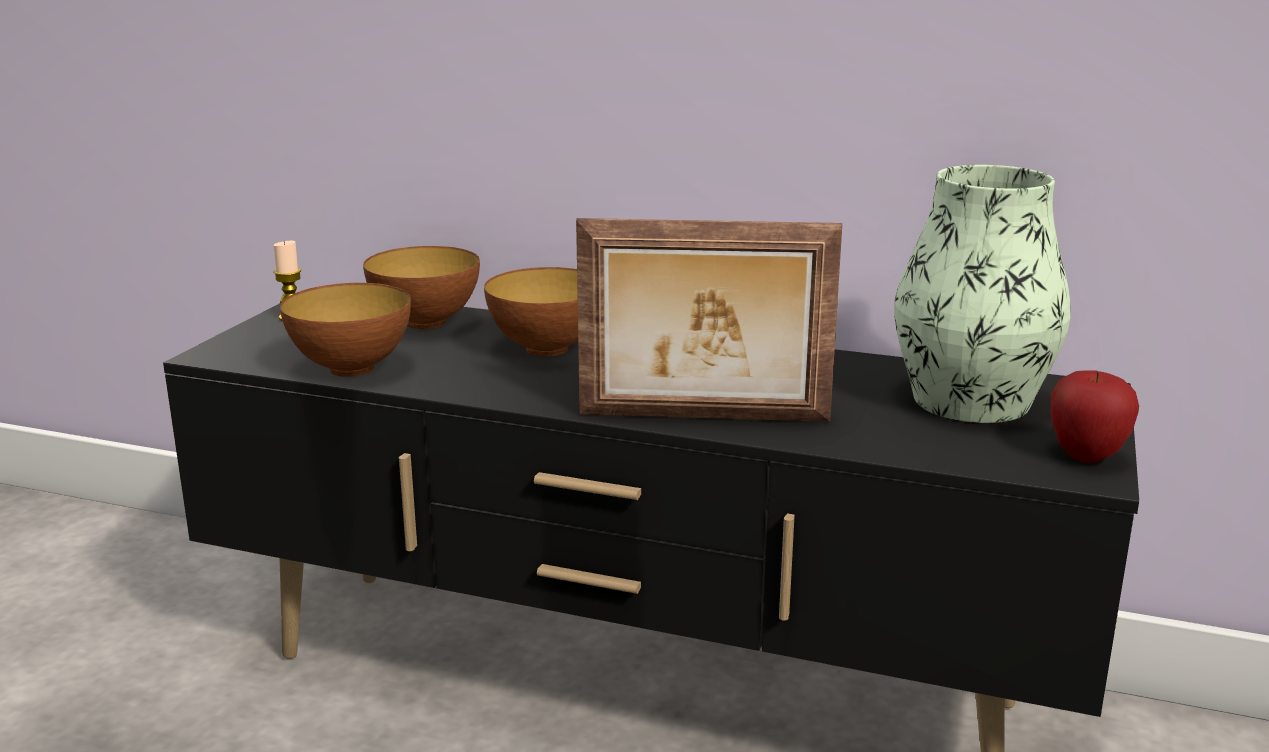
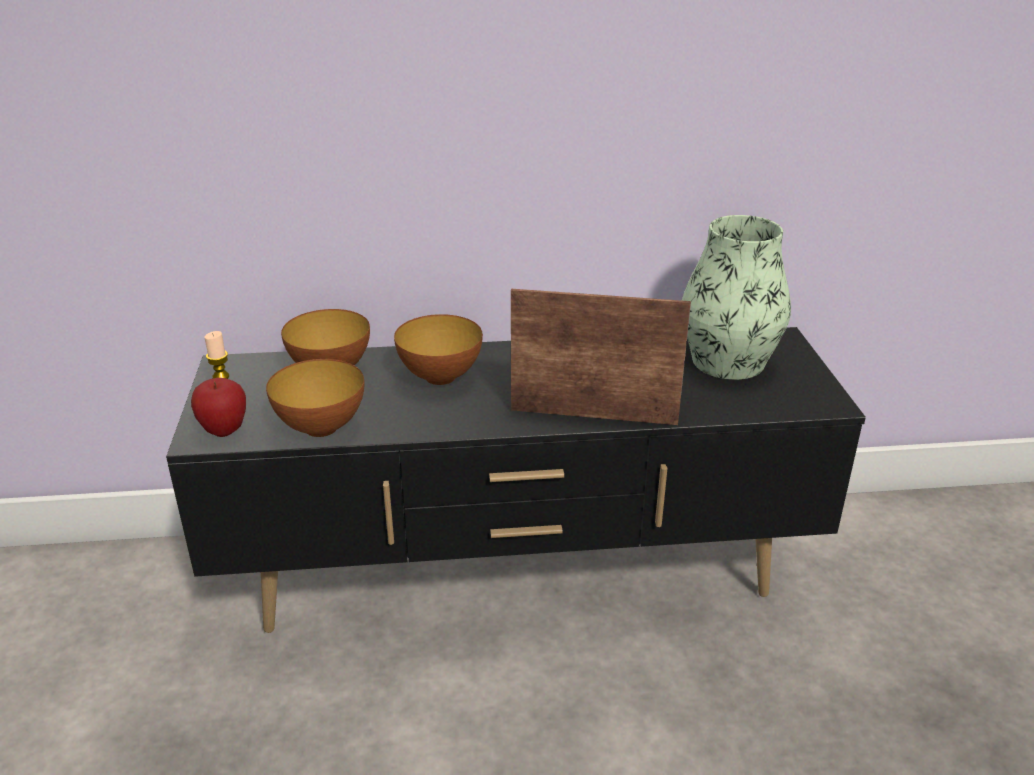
camera: 25 degrees left, 10 degrees up
(703, 418) = (593, 414): picture frame -> picture frame turned 150 degrees counterclockwise
(1086, 456) = (818, 390): apple -> apple (224, 431)

